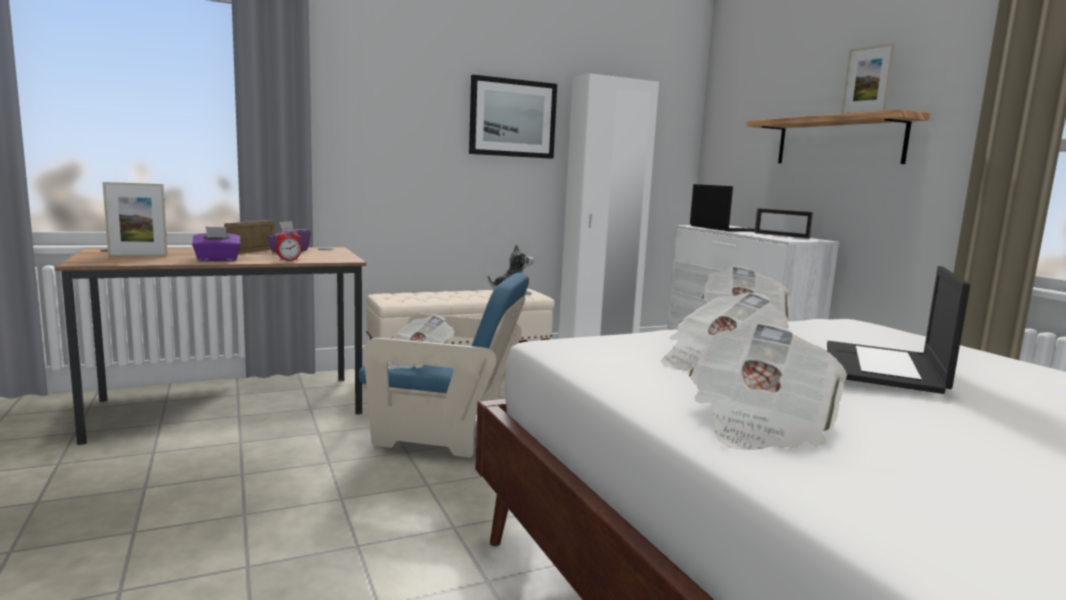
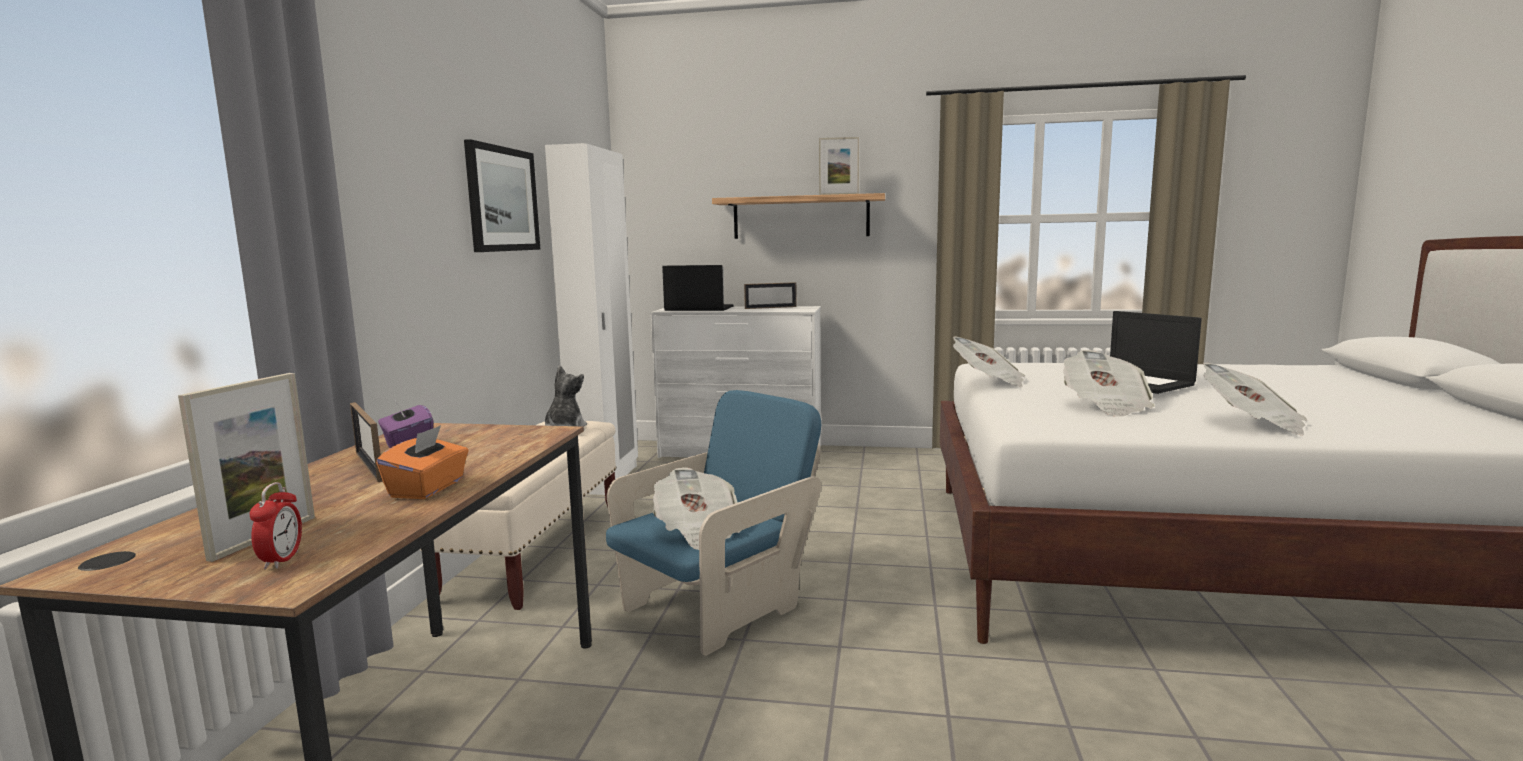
camera: 55 degrees left, 0 degrees up
(217, 259) = (428, 489): purple tissue box -> orange tissue box
(289, 260) = (509, 454): alarm clock -> alarm clock (281, 560)

